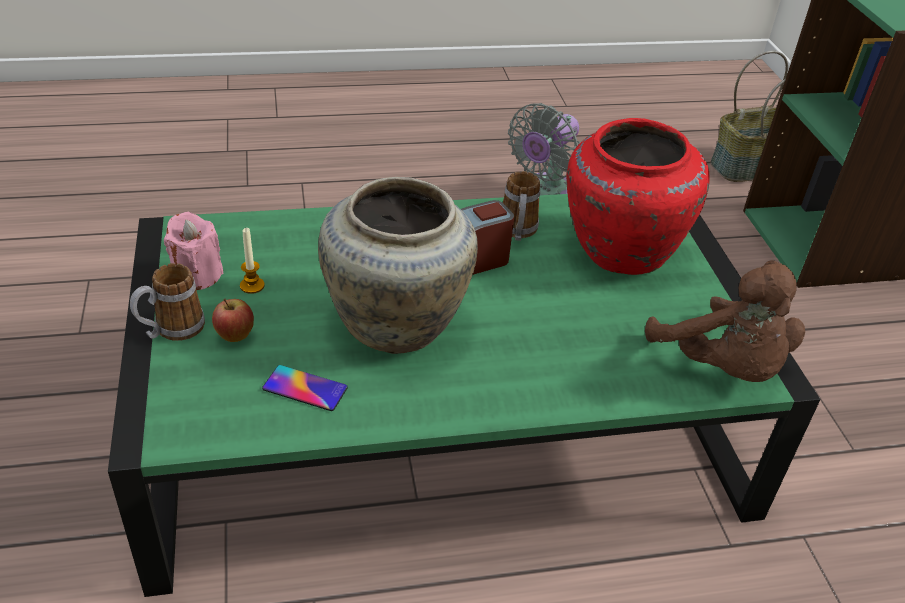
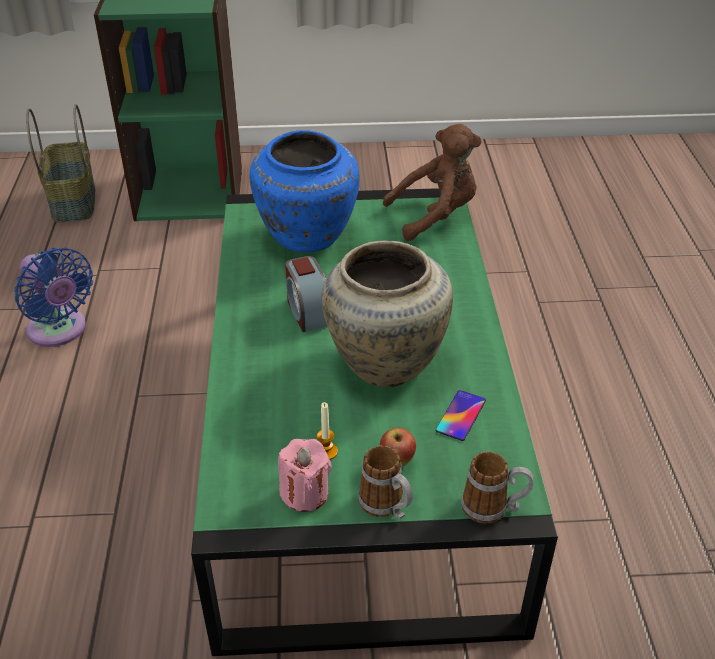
camera: 80 degrees left, 0 degrees up
(517, 232) = (272, 284): mug -> mug (493, 508)
(544, 194) = (60, 331): grey fan -> blue fan
(618, 251) = (306, 237): red vase -> blue vase

